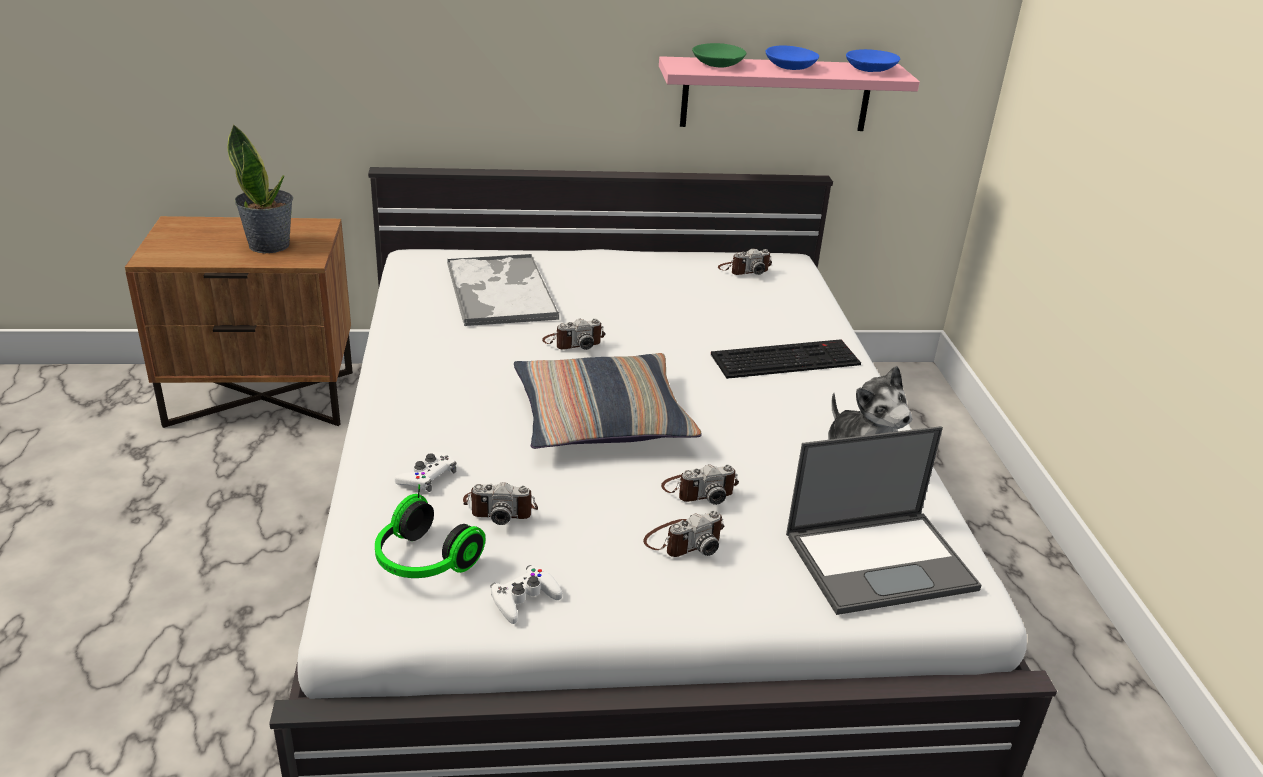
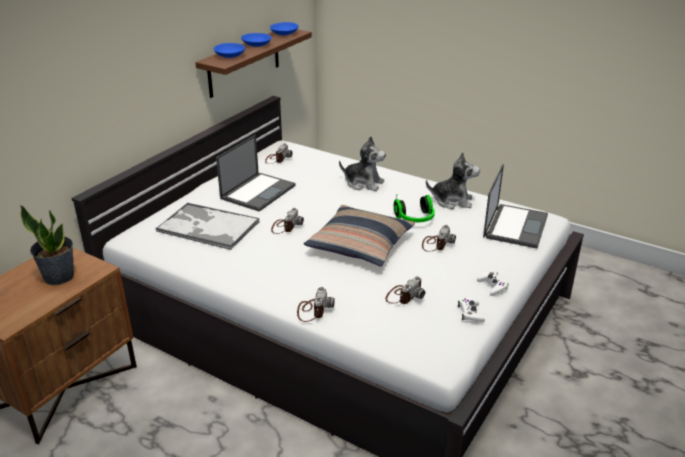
camera: 50 degrees left, 0 degrees up
(423, 562) = (423, 330): headphones -> headphones (415, 219)
(427, 477) = (357, 307): white game controller -> white game controller (492, 286)
(636, 290) = (258, 191): none -> laptop
(683, 541) = (466, 261): camera -> camera (313, 310)
(718, 65) = (230, 56): green bowl -> blue bowl
(776, 94) = (244, 62): pink shelf -> brown shelf
(786, 359) = (363, 183): keyboard -> plush toy

